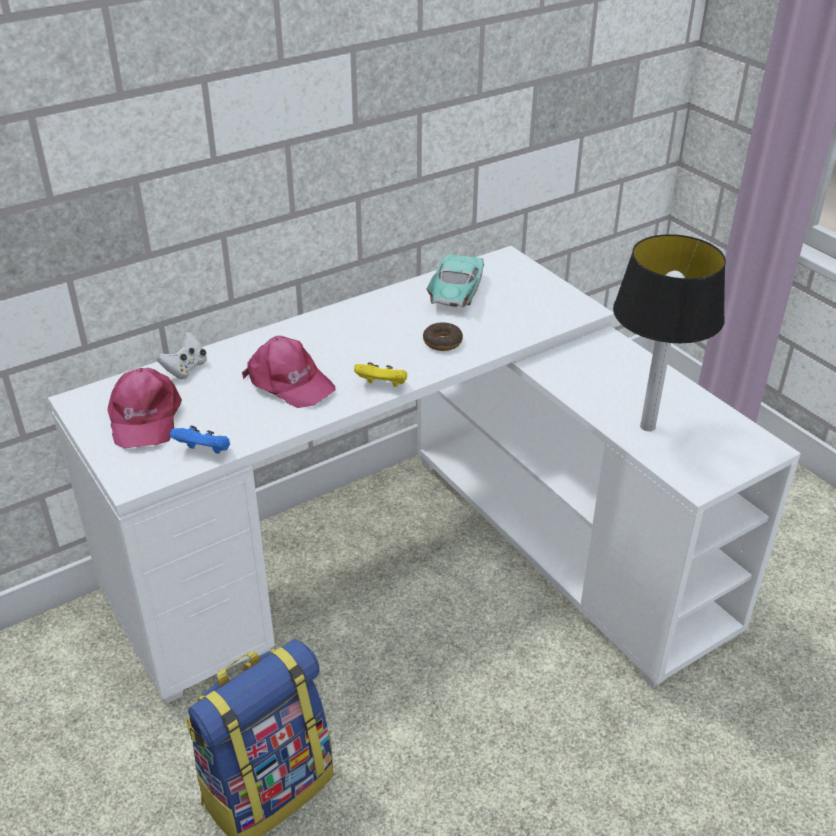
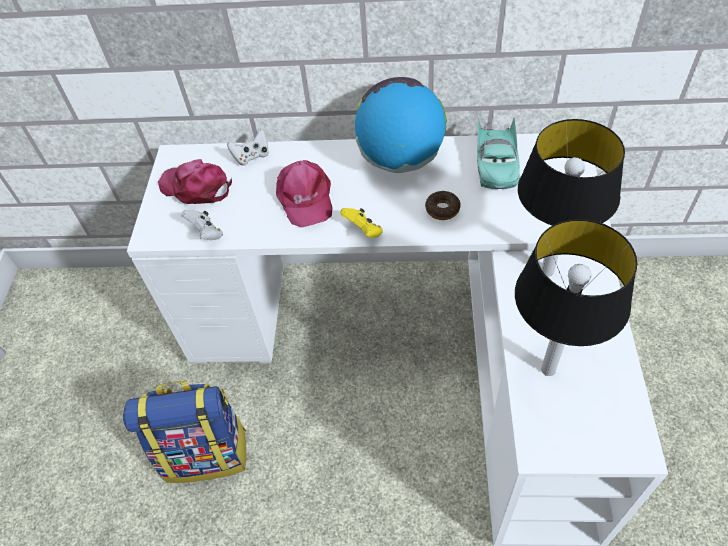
camera: 40 degrees right, 15 degrees up
(144, 417) = (196, 187): pink cap -> pink cap turned 90 degrees clockwise
(204, 451) = (206, 233): blue game controller -> white game controller
(359, 318) = (401, 159): none -> globe
(456, 292) = (496, 164): turquoise toy car -> turquoise toy car turned 135 degrees clockwise
(576, 360) = (547, 271): none -> table lamp

